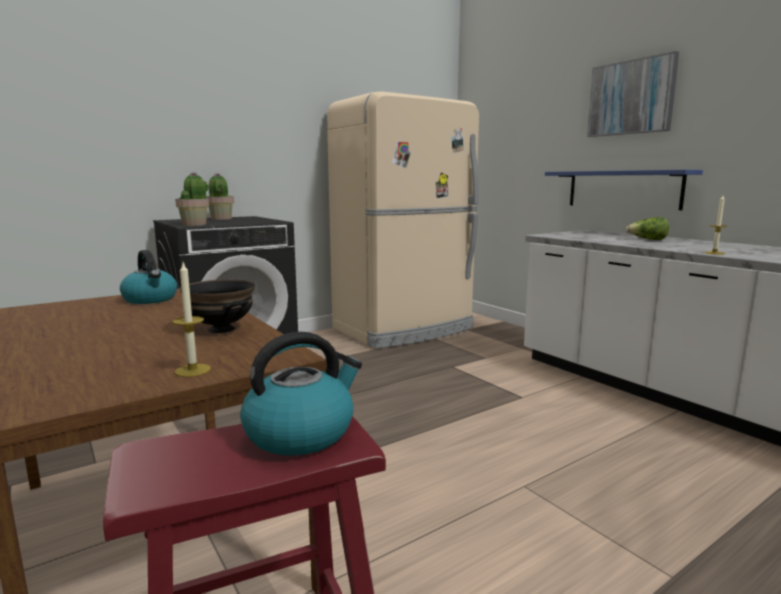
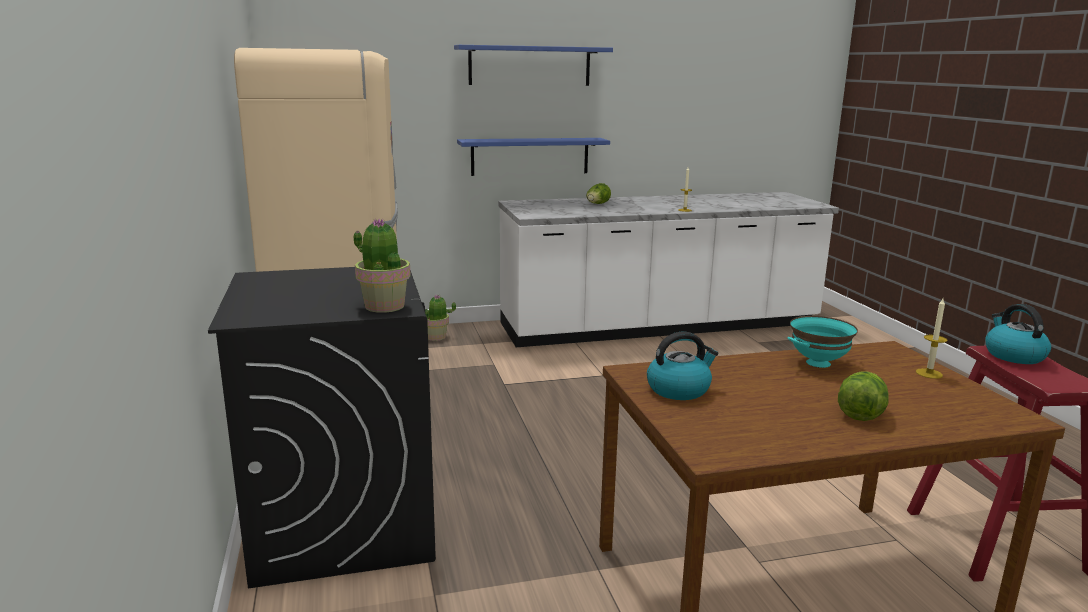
camera: 70 degrees left, 5 degrees up
(82, 342) = (860, 411): none -> lettuce
(221, 219) = (273, 290): potted plant -> potted plant (436, 337)
(222, 329) = (818, 363): black bowl -> turquoise bowl
(631, 97) = (530, 66): picture -> blue shelf

